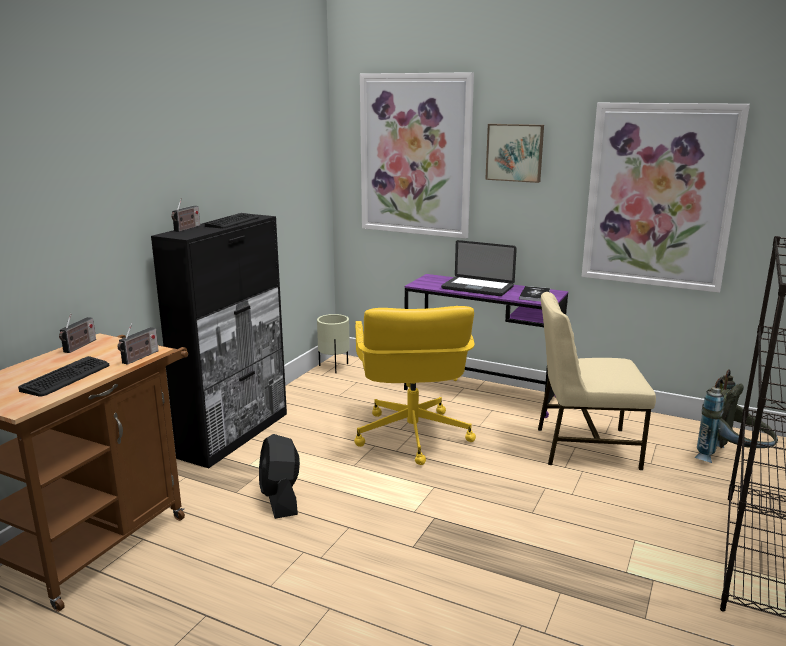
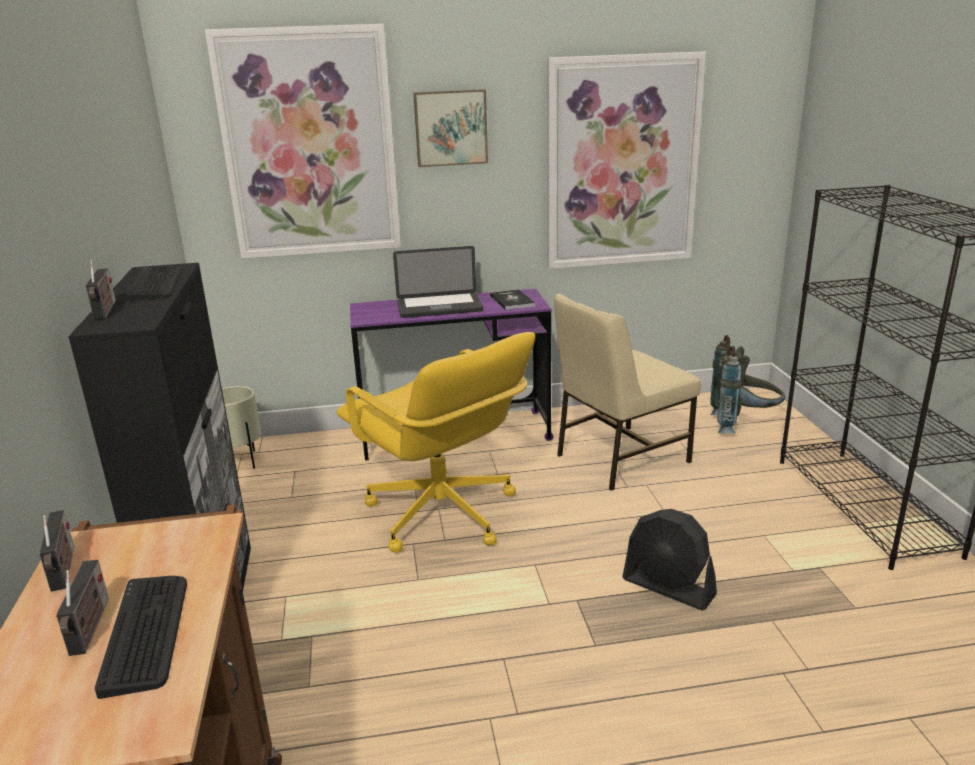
camera: 35 degrees left, 5 degrees up
(139, 358) = (215, 547): radio -> radio (90, 628)
(280, 499) = (380, 665): black fan -> black fan (668, 587)

